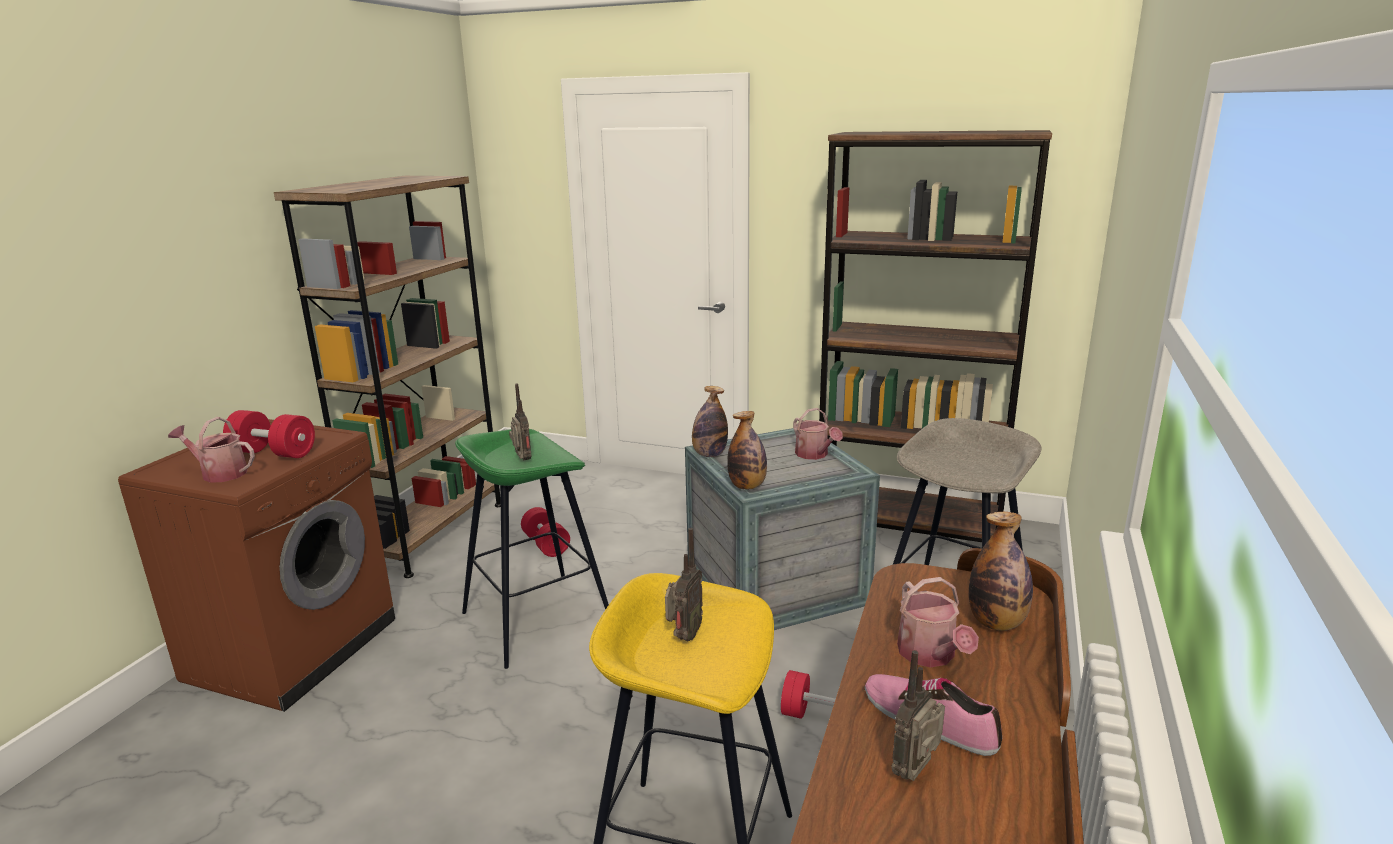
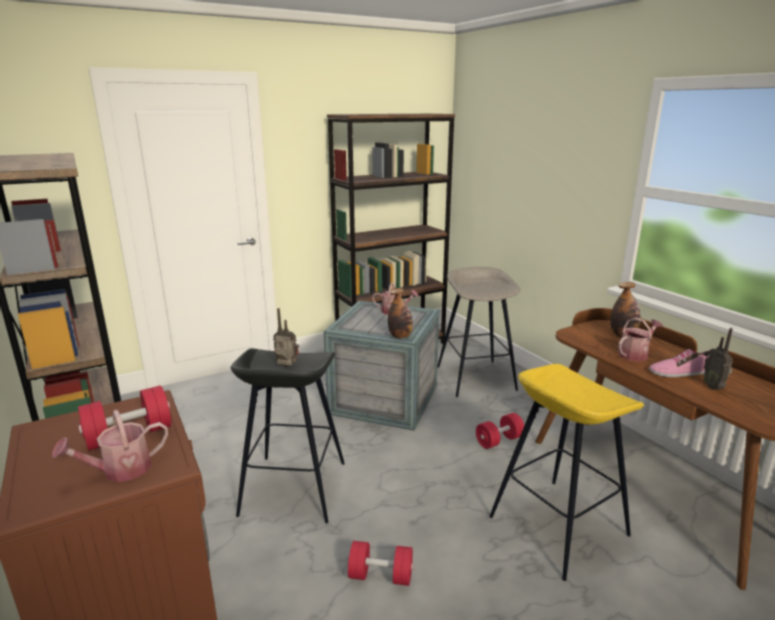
camera: 50 degrees left, 0 degrees up
(536, 618) = (293, 488): green stool -> black stool
(546, 545) = (217, 448): red dumbbell -> red dumbbell (381, 575)
(683, 637) = (568, 394): radio -> none
(709, 454) = (346, 330): bottle -> none
(930, 655) = (635, 354): watering can -> watering can turned 60 degrees counterclockwise

